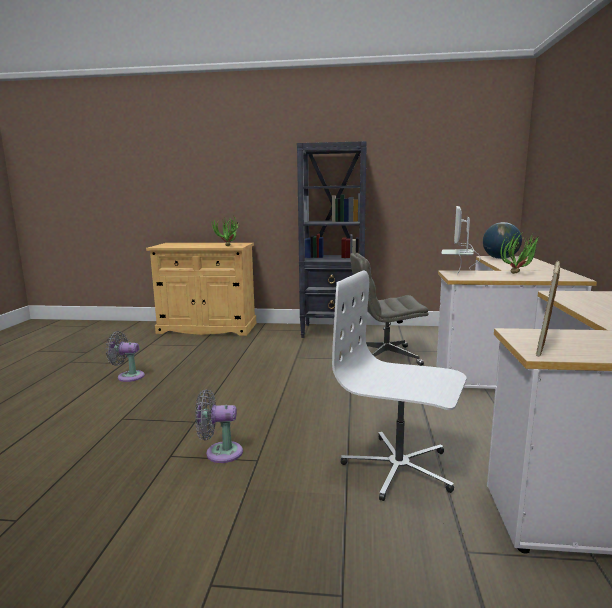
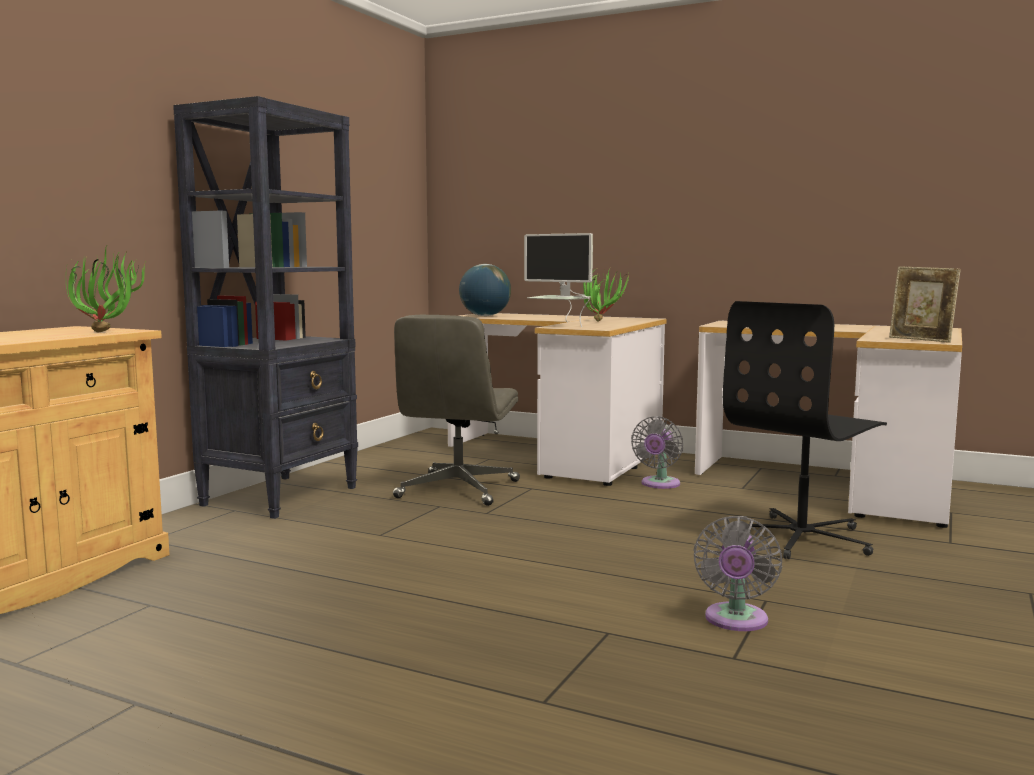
camera: 70 degrees left, 5 degrees down
(128, 376) = (267, 695): grey fan -> grey fan (659, 484)
(399, 468) = (802, 538): white office chair -> black office chair

